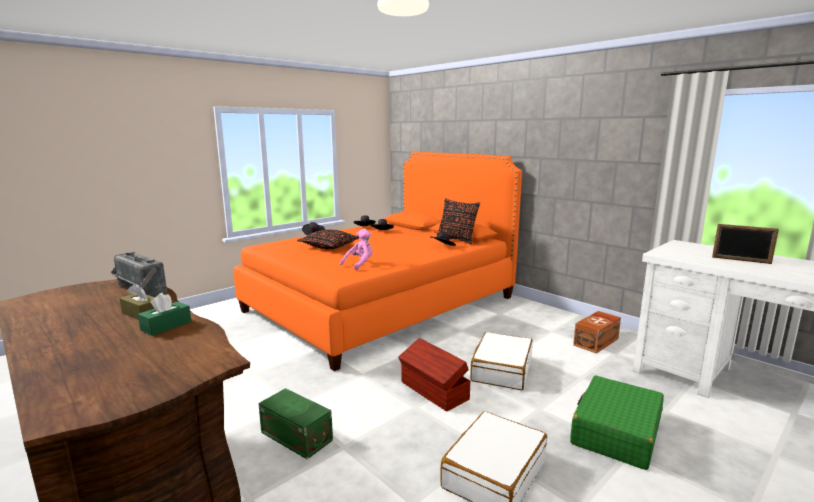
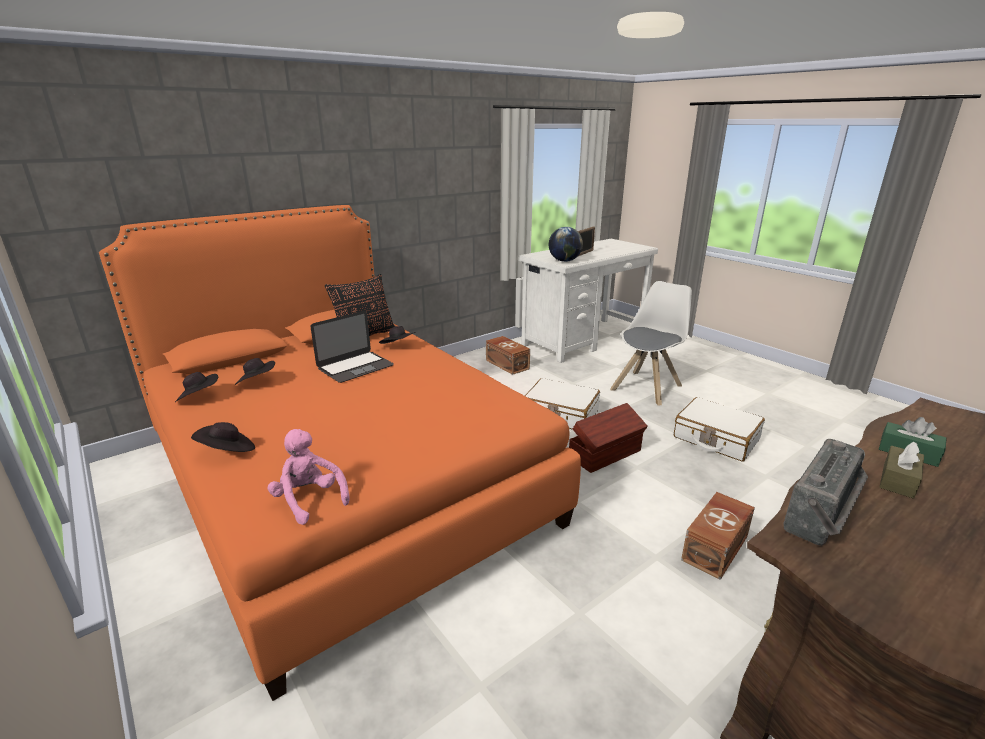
camera: 85 degrees left, 10 degrees up
(296, 437) = (716, 548): green storage box -> brown storage box
(330, 247) = (344, 428): black pillow -> none
(360, 264) = (470, 402): pink plush toy -> pink plush toy (309, 500)
(406, 242) = (355, 367): none -> laptop
(615, 432) = (647, 387): green suitcase -> chair
(673, 252) = (564, 261): none -> globe

